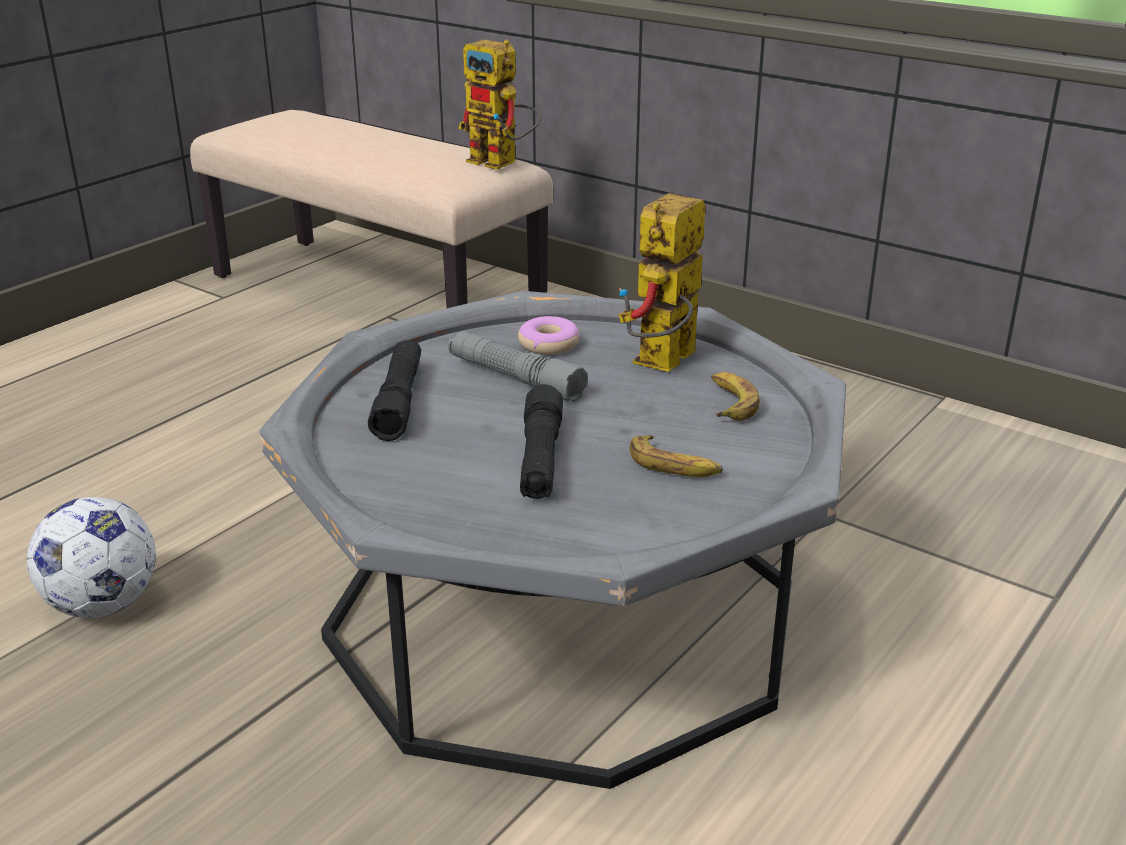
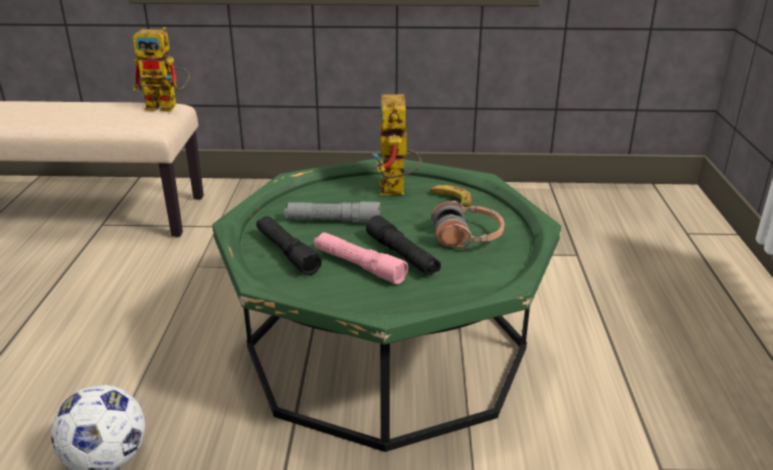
camera: 35 degrees left, 0 degrees up
(463, 451) = (359, 266): none -> pink flashlight
(549, 344) = (325, 198): donut -> none
(562, 614) = (386, 348): grey coffee table -> green coffee table
(674, 465) = (467, 237): banana -> headphones

